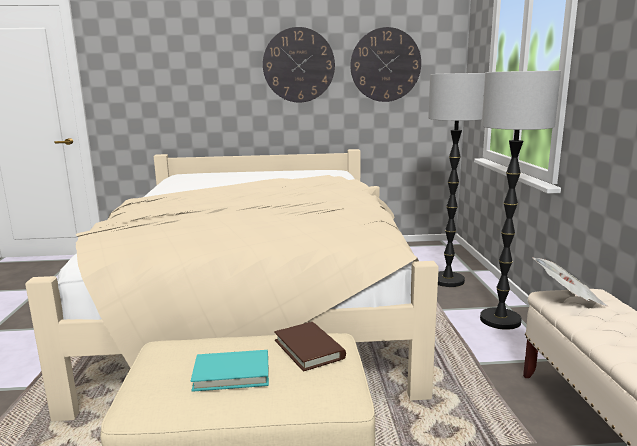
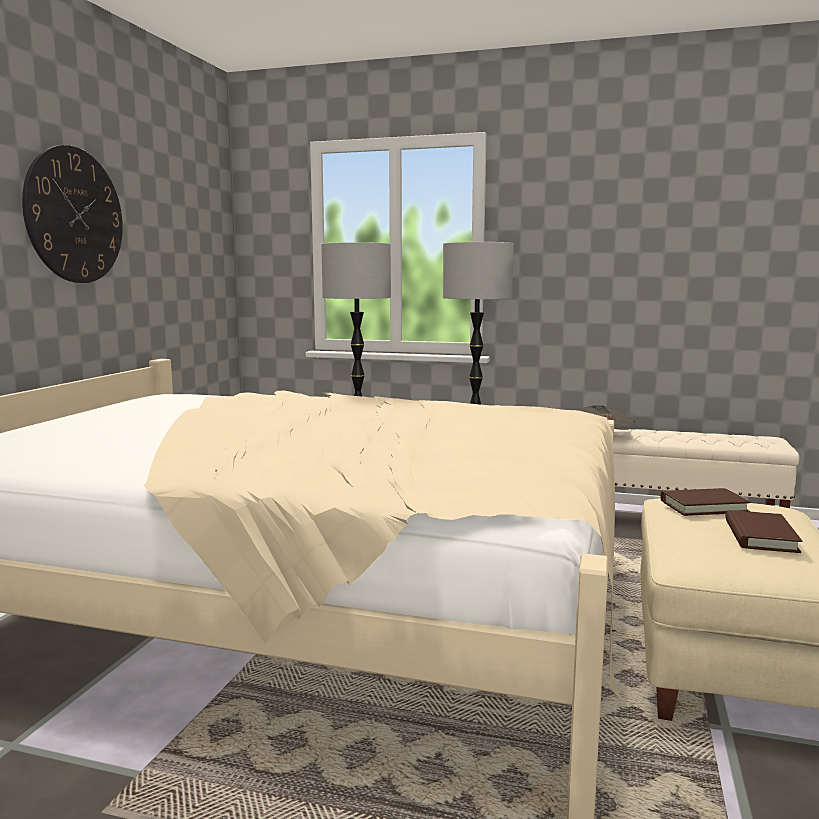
camera: 70 degrees left, 5 degrees down
(232, 374) = (760, 536): turquoise book -> brown book
(385, 65) = (171, 227): wall clock -> none

